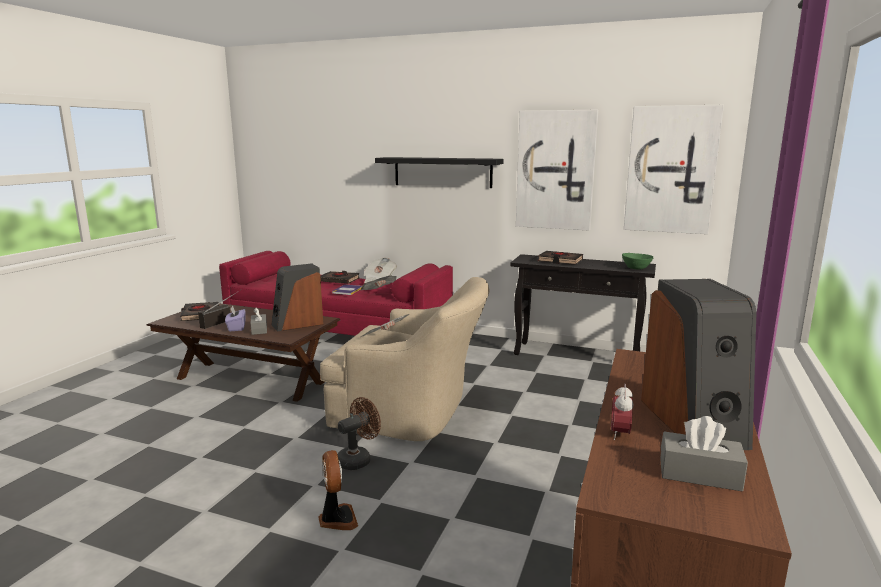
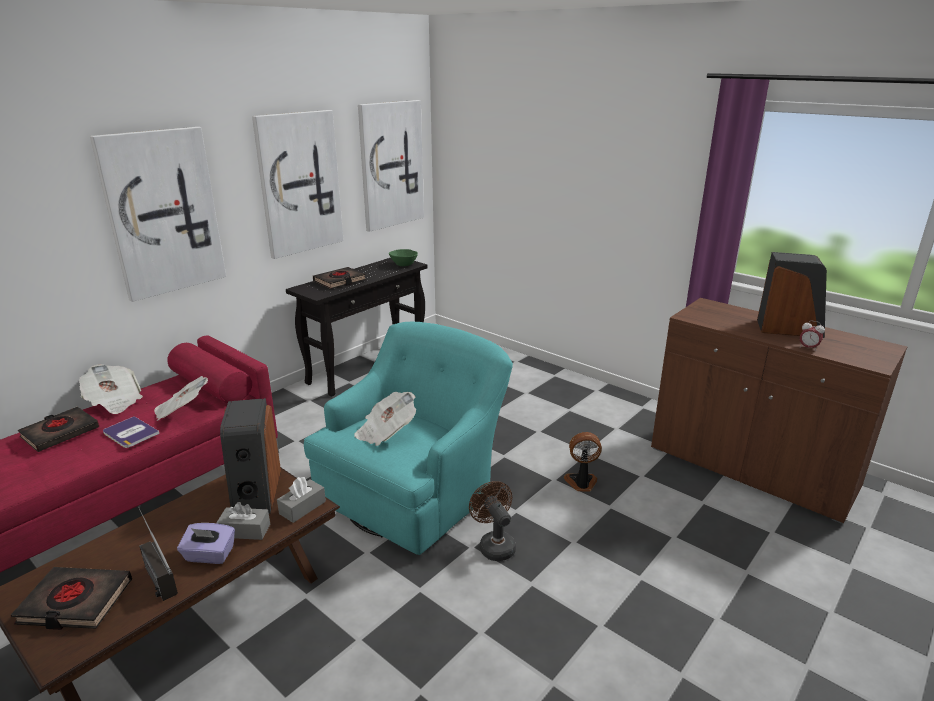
camera: 70 degrees left, 10 degrees up
(337, 519) = (595, 574): fan -> fan (581, 483)
(412, 412) = (415, 490): beige armchair -> turquoise armchair
(442, 172) = (163, 213): black shelf -> picture
(699, 474) = (848, 343): grey tissue box -> grey tissue box (302, 507)

